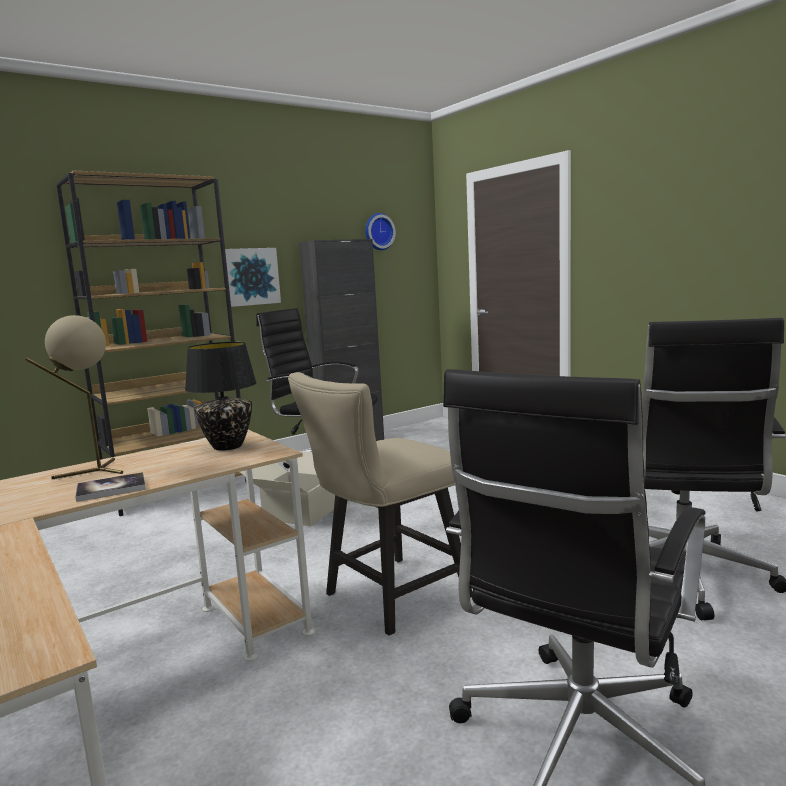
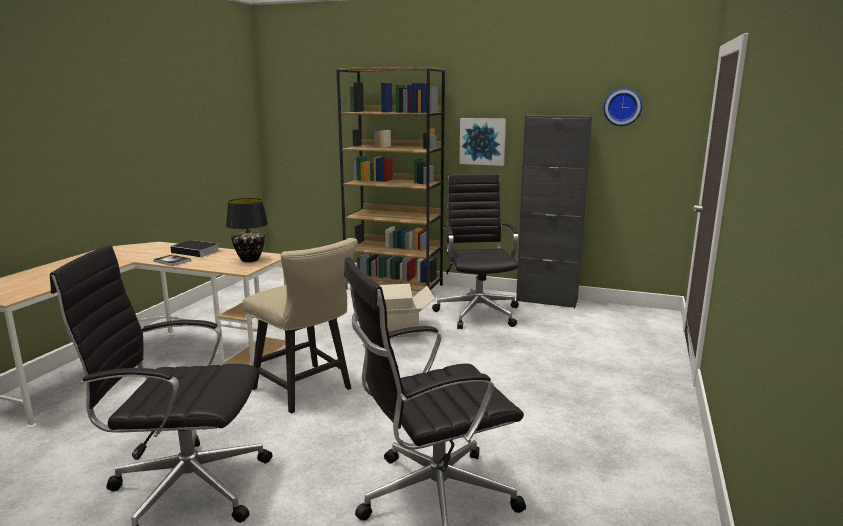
camera: 55 degrees right, 5 degrees up
(93, 471) = (197, 251): beige table lamp -> book
(388, 598) = (306, 391): beige chair -> beige chair turned 150 degrees counterclockwise

